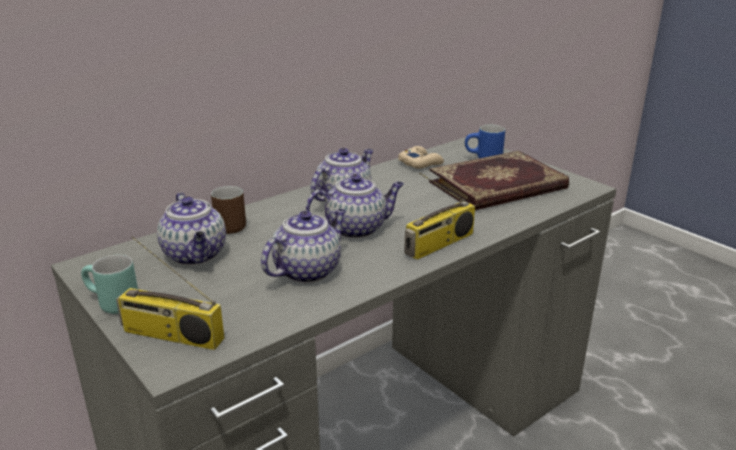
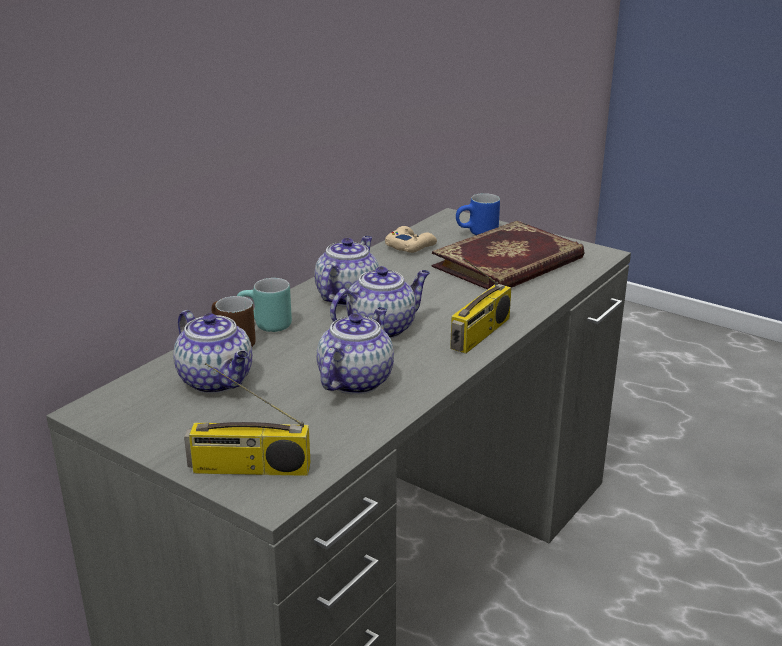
camera: 15 degrees left, 0 degrees up
(111, 305) = (156, 448): turquoise mug -> turquoise mug (265, 326)

